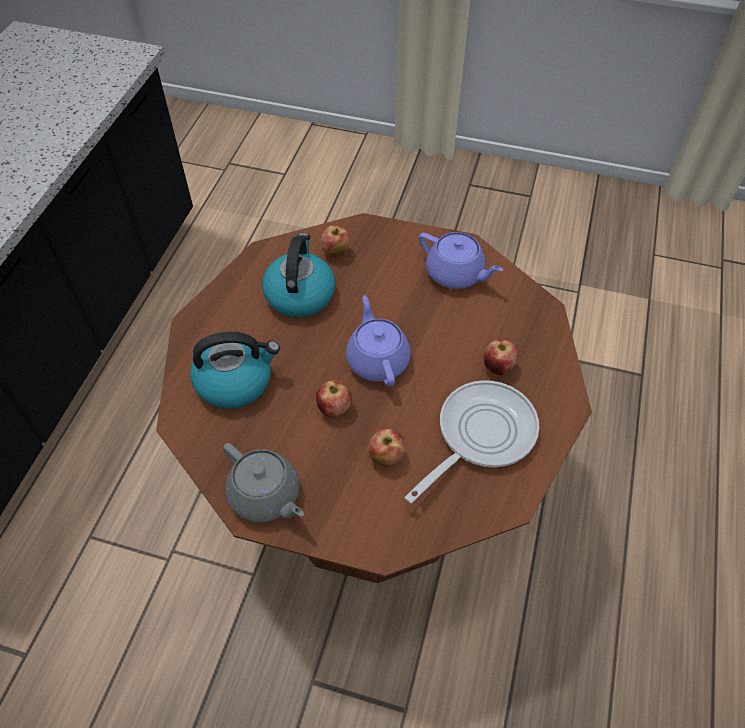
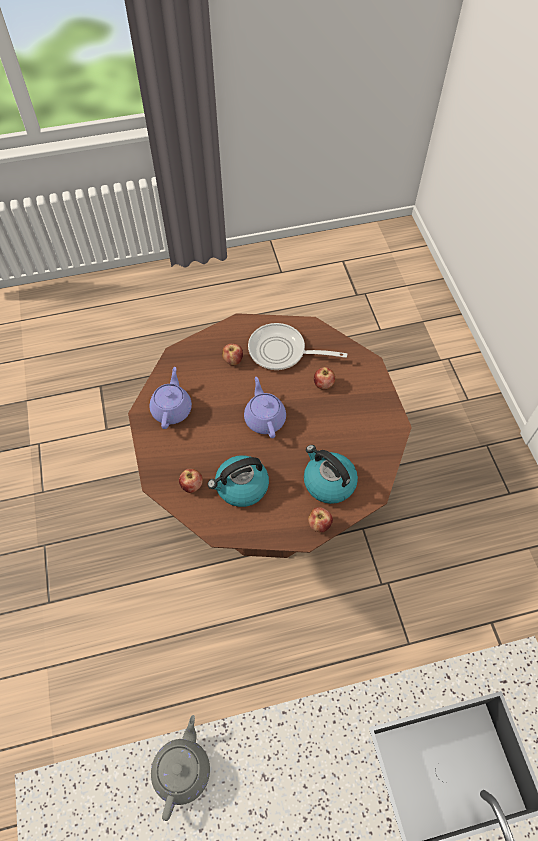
camera: 120 degrees left, 5 degrees up
(266, 496) = (382, 424): grey teapot -> grey teapot (182, 769)
(334, 409) = (311, 422): apple -> apple (319, 524)
(377, 359) = (264, 418): purple teapot -> purple teapot turned 120 degrees clockwise

